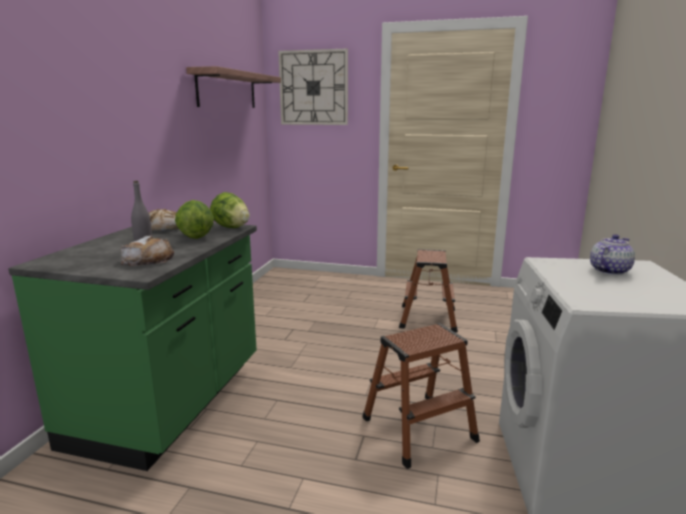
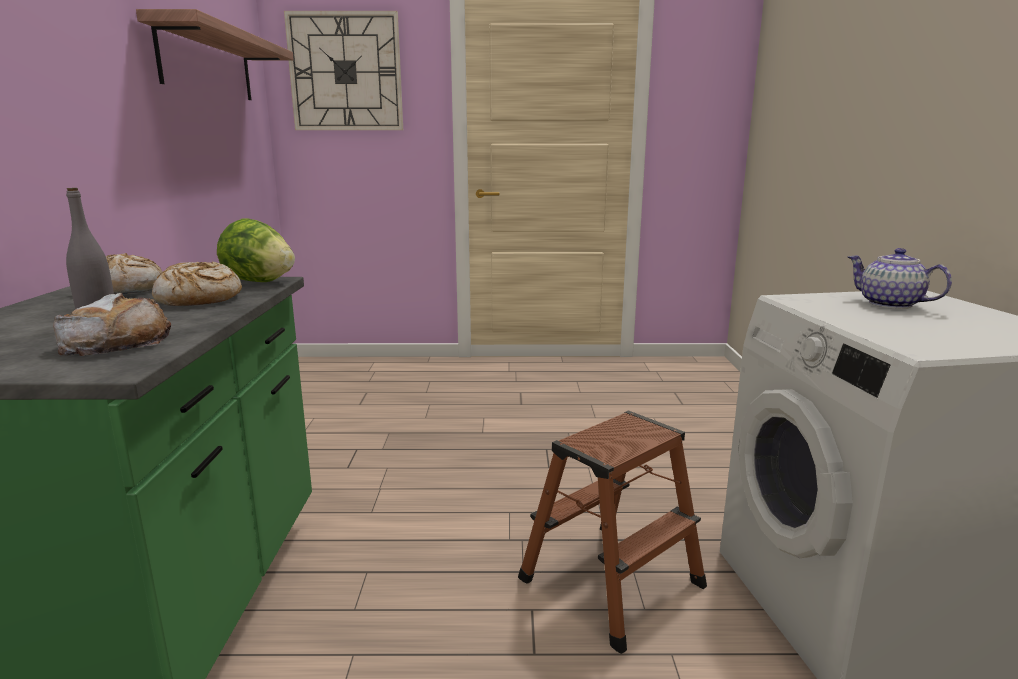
camera: 15 degrees left, 0 degrees up
(196, 237) = (199, 299): lettuce -> bread
(428, 318) = (555, 410): brown step ladder -> none
(608, 271) = (890, 304): teapot -> teapot turned 75 degrees counterclockwise

